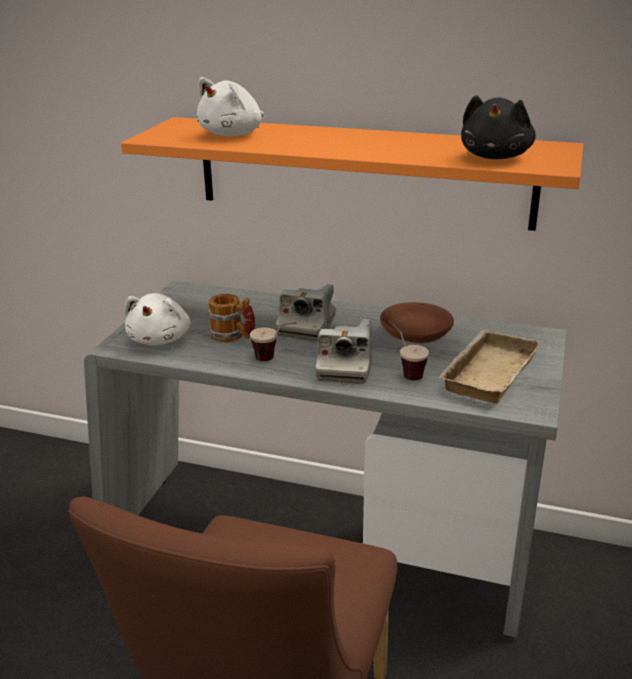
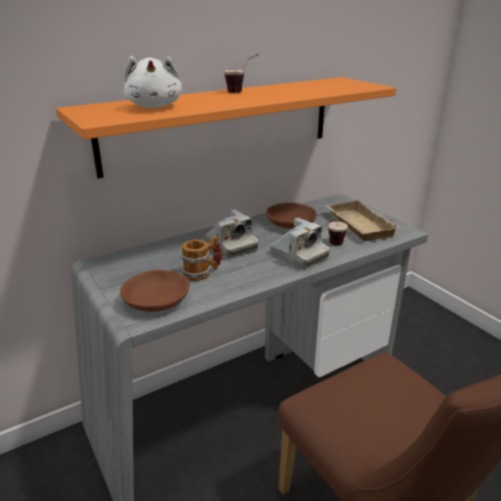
camera: 50 degrees left, 0 degrees up
(160, 339) = (157, 299): white plush toy -> brown bowl
(274, 359) = (256, 271): cup -> cup (242, 91)
(496, 157) = (337, 87): black plush toy -> none

